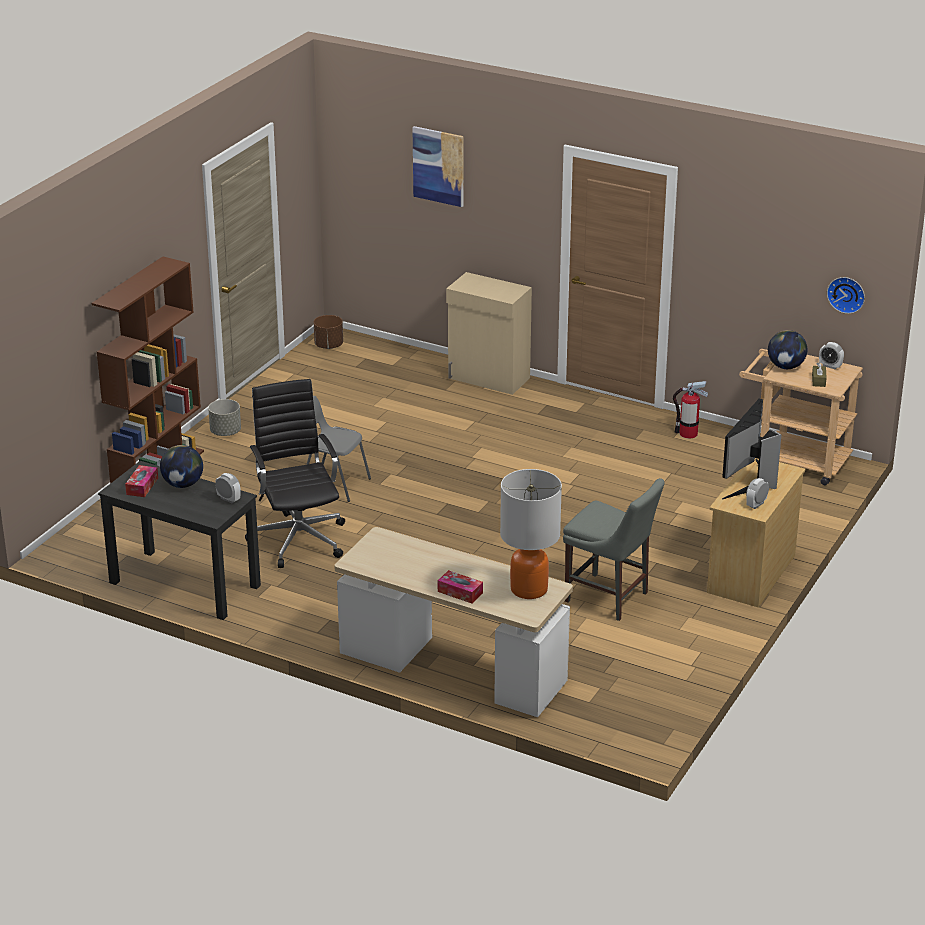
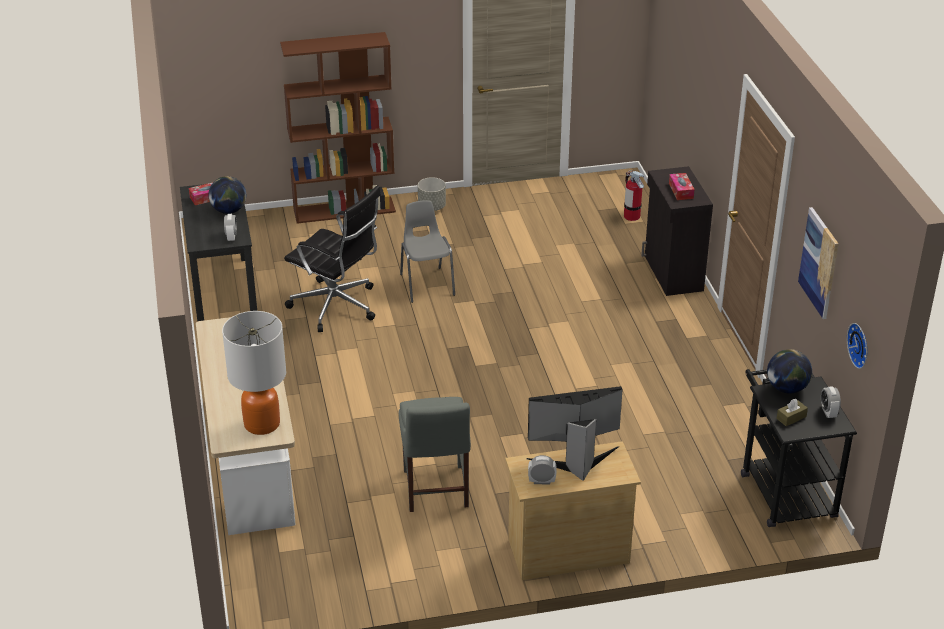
camera: 50 degrees right, 5 degrees up
(298, 538) = (337, 306): black office chair -> black office chair turned 90 degrees clockwise
(328, 345) = (609, 184): brown planter -> none
(438, 166) = (691, 55): picture -> picture (819, 263)
(460, 592) = (221, 394): tissue box -> tissue box (681, 191)
(488, 378) = (672, 273): beige cabinet -> black cabinet
(688, 434) = (739, 410): fire extinguisher -> fire extinguisher (631, 216)
(794, 460) = (784, 489): beige cart -> black cart

